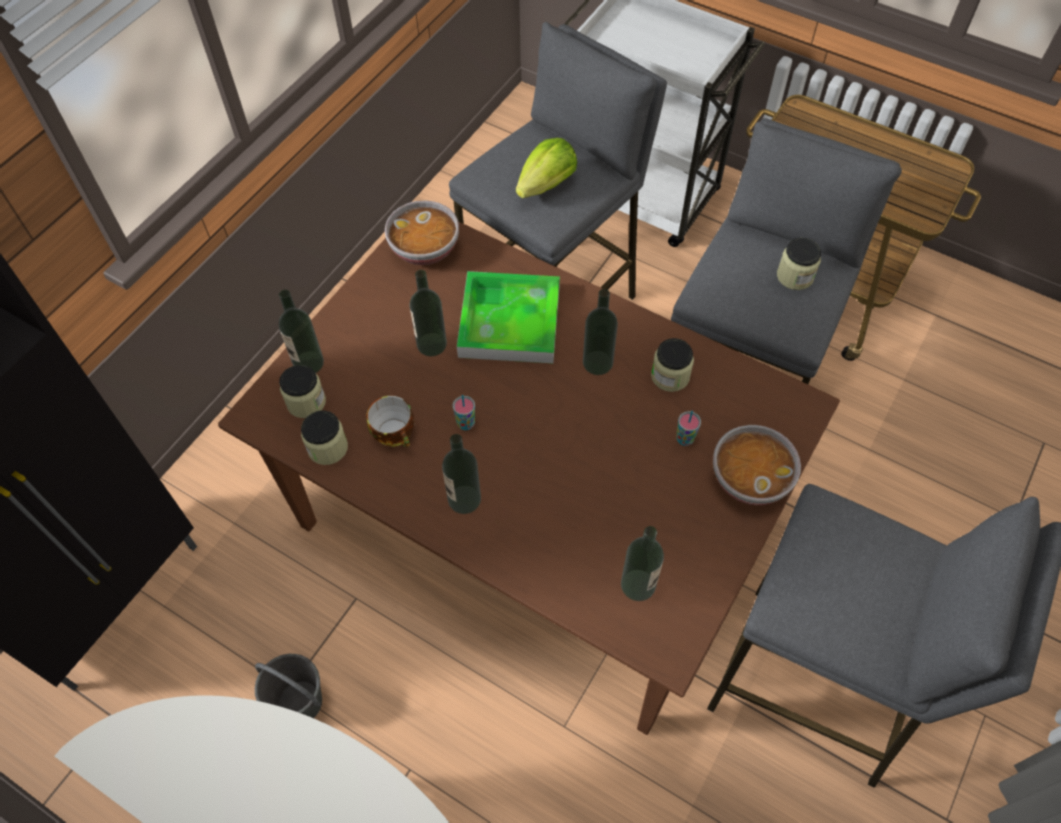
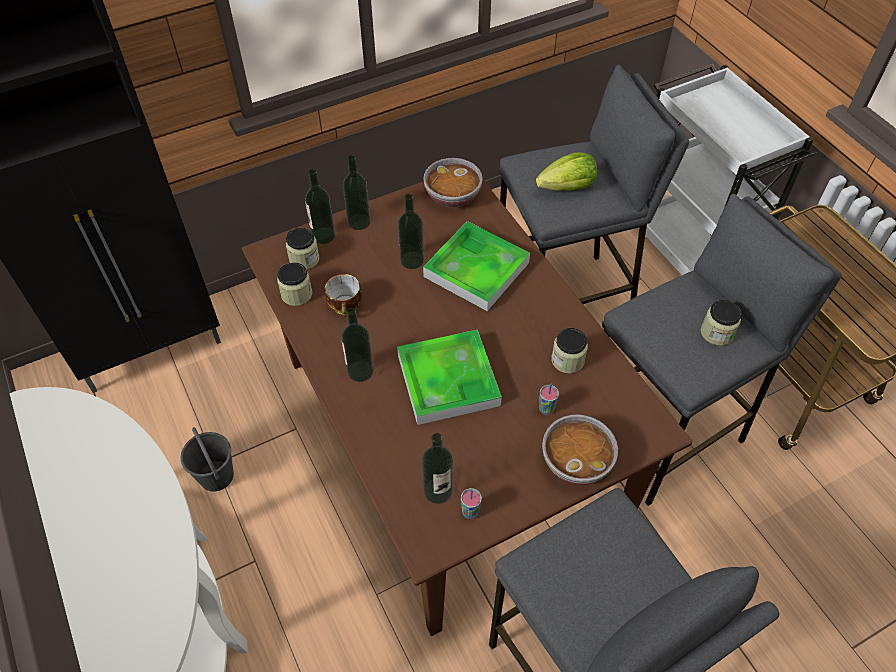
camera: 30 degrees right, 5 degrees down
(466, 424) = (397, 322): cup -> cup (470, 512)
(565, 460) = (448, 380): none -> tray
(597, 362) = (520, 326): bottle -> bottle (359, 221)

